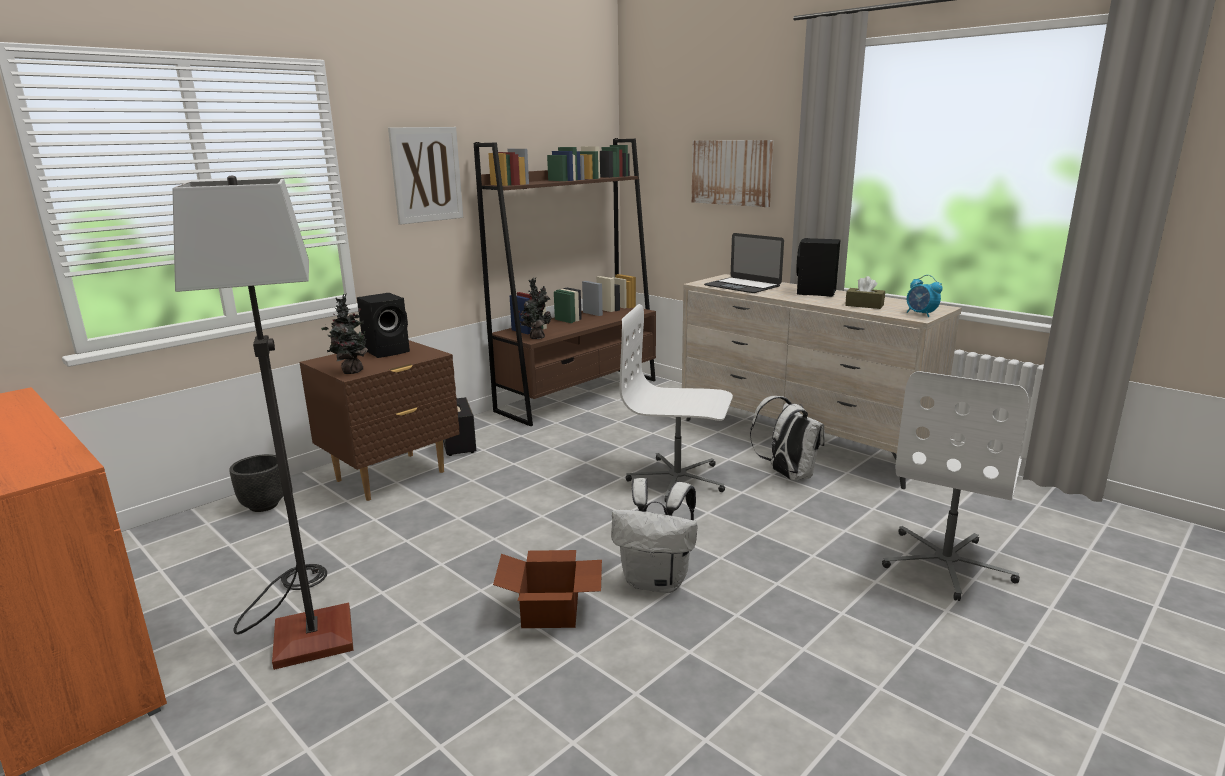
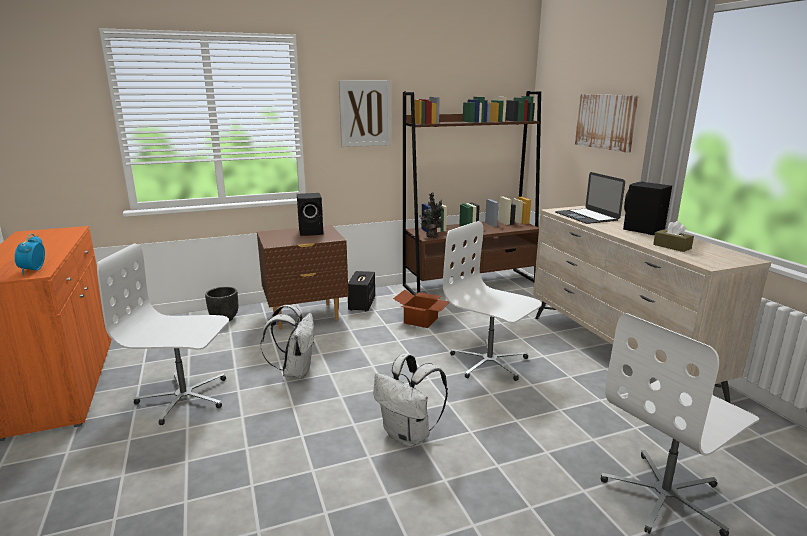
camera: 25 degrees right, 0 degrees up
(305, 624) = (184, 398): floor lamp -> white office chair
(350, 371) = (274, 242): potted plant -> none
(552, 611) = (322, 435): cardboard box -> cardboard box (421, 321)
(787, 475) = (582, 380): white backpack -> white backpack (295, 371)
(921, 314) = (717, 262): alarm clock -> alarm clock (33, 270)

